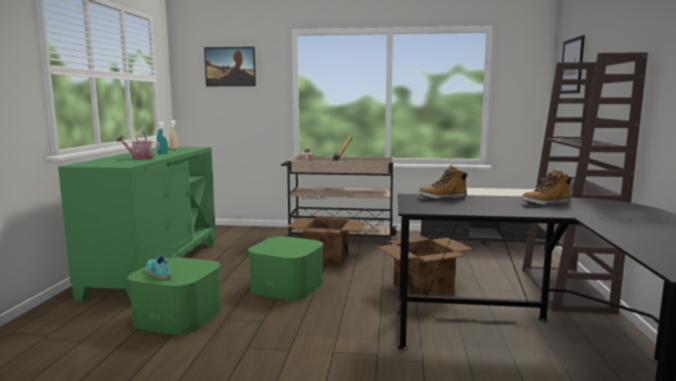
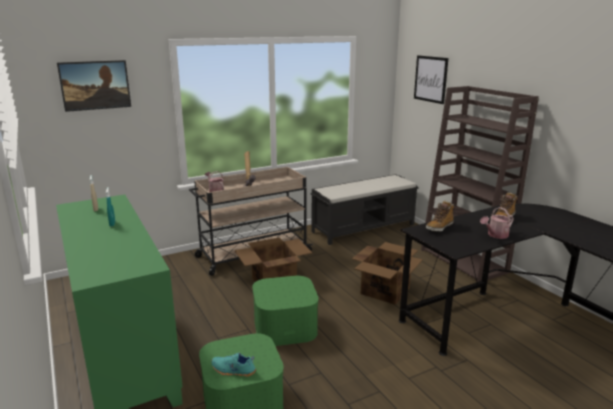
camera: 35 degrees left, 10 degrees up
(139, 158) = (119, 244): watering can -> watering can (495, 235)

